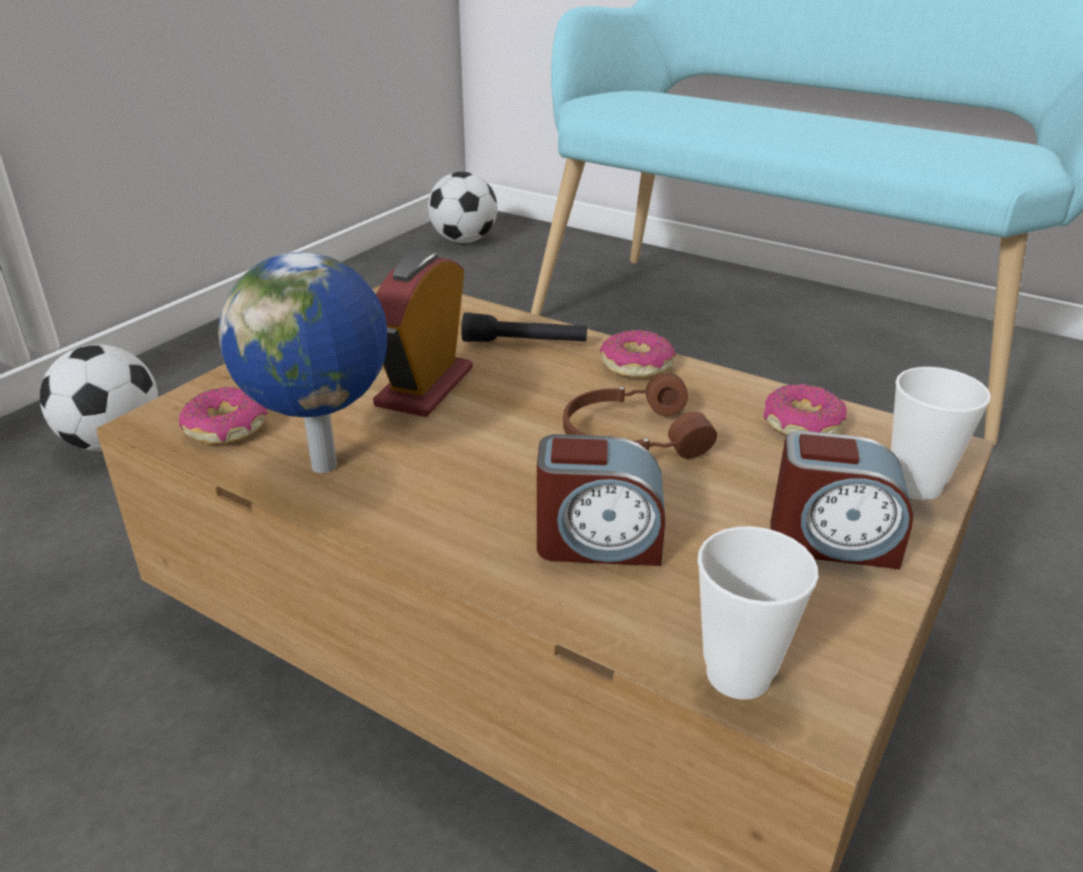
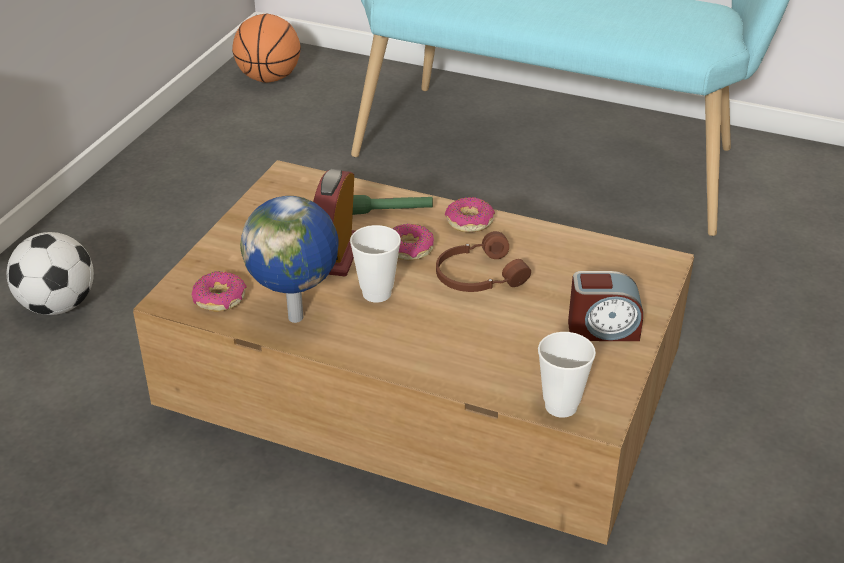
camera: 10 degrees left, 5 degrees up
(464, 240) = (269, 78): football -> basketball
(524, 343) = (390, 211): black flashlight -> green flashlight
(598, 542) = (474, 346): alarm clock -> none
(801, 425) = (580, 256): donut -> donut (409, 250)
(915, 485) = (648, 289): cup -> cup (376, 293)

